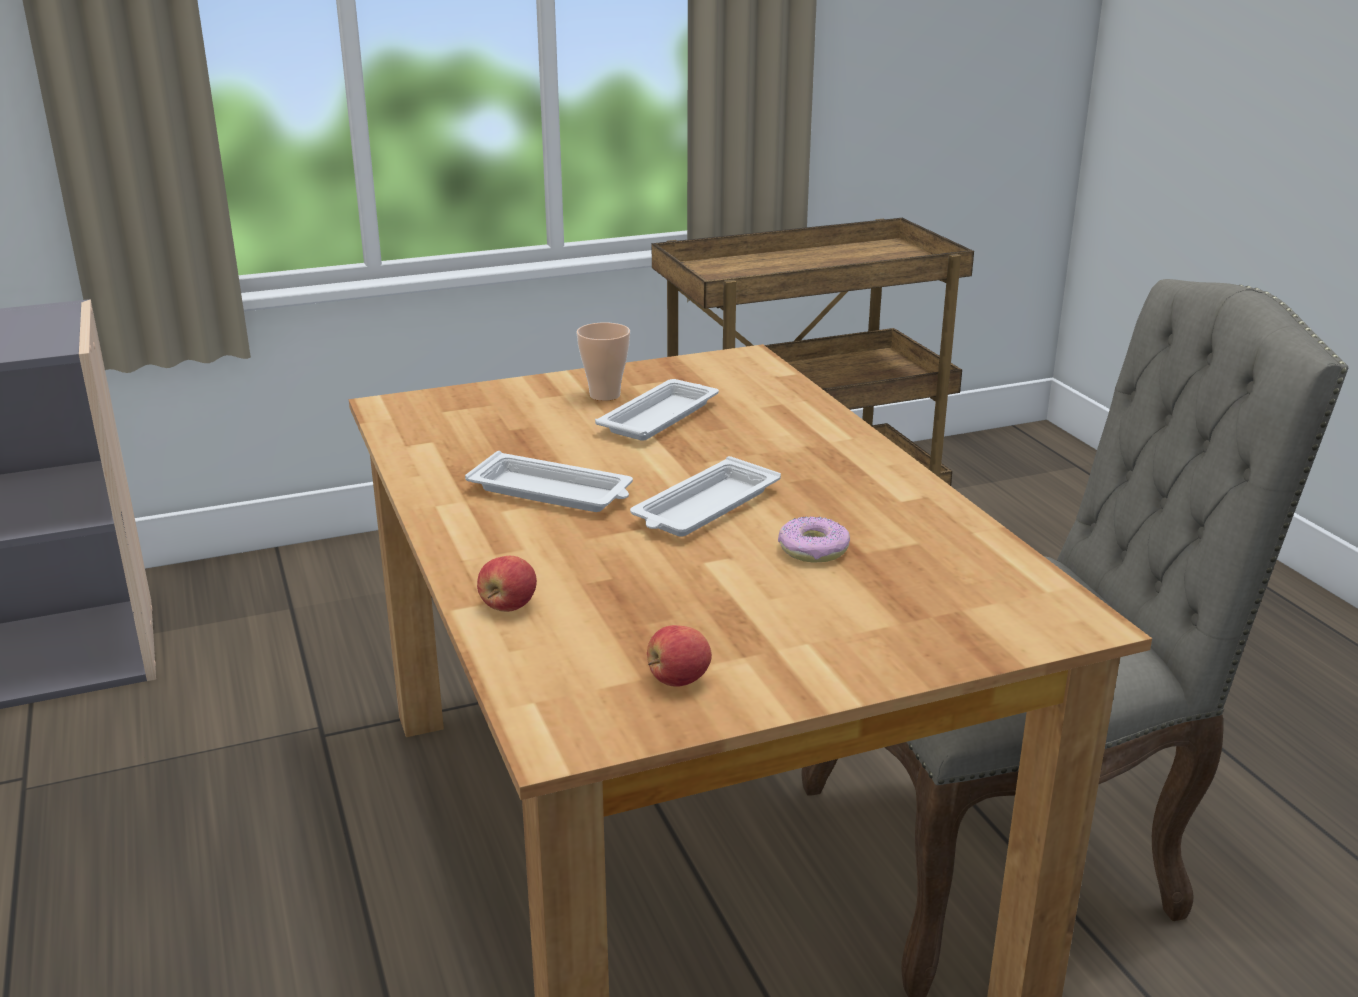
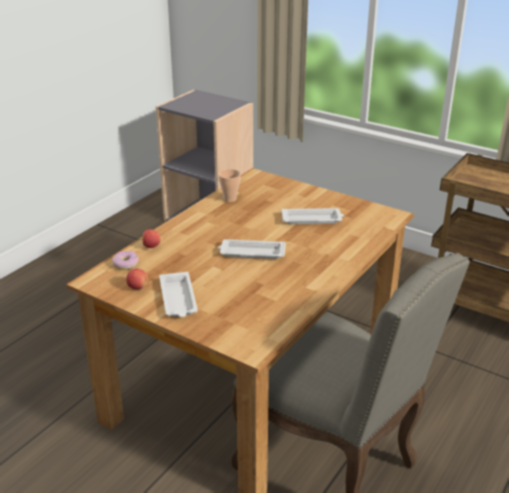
camera: 55 degrees right, 5 degrees up
(553, 492) = (229, 224): white tray -> white tray (178, 299)
(605, 395) = (316, 203): cup -> cup (230, 199)
(813, 550) = (244, 282): donut -> donut (125, 264)

